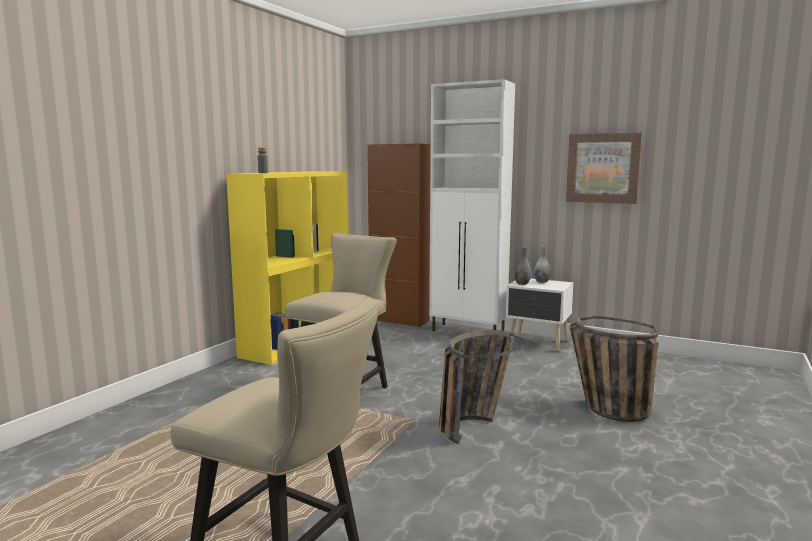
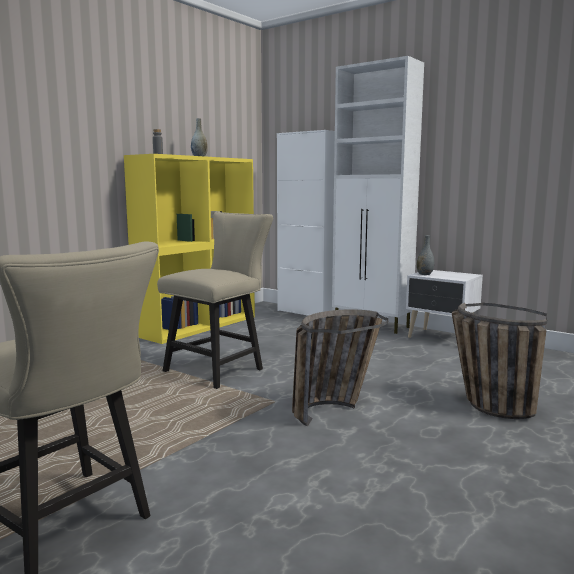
camera: 10 degrees right, 0 degrees up
(399, 320) = (306, 312): brown cabinet -> white cabinet
(541, 282) = (447, 273): grey vase -> grey vase (199, 157)
(603, 168) = (516, 149): picture -> none

